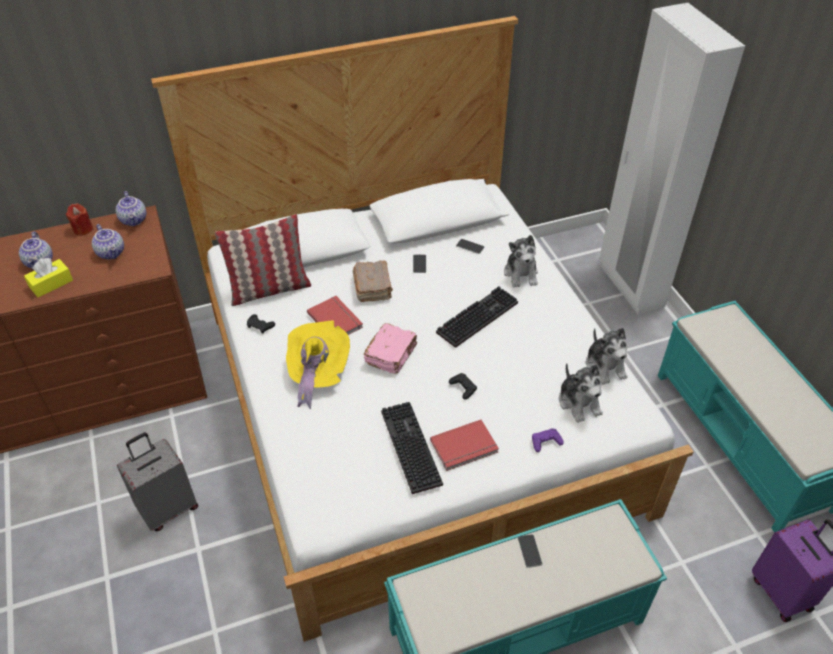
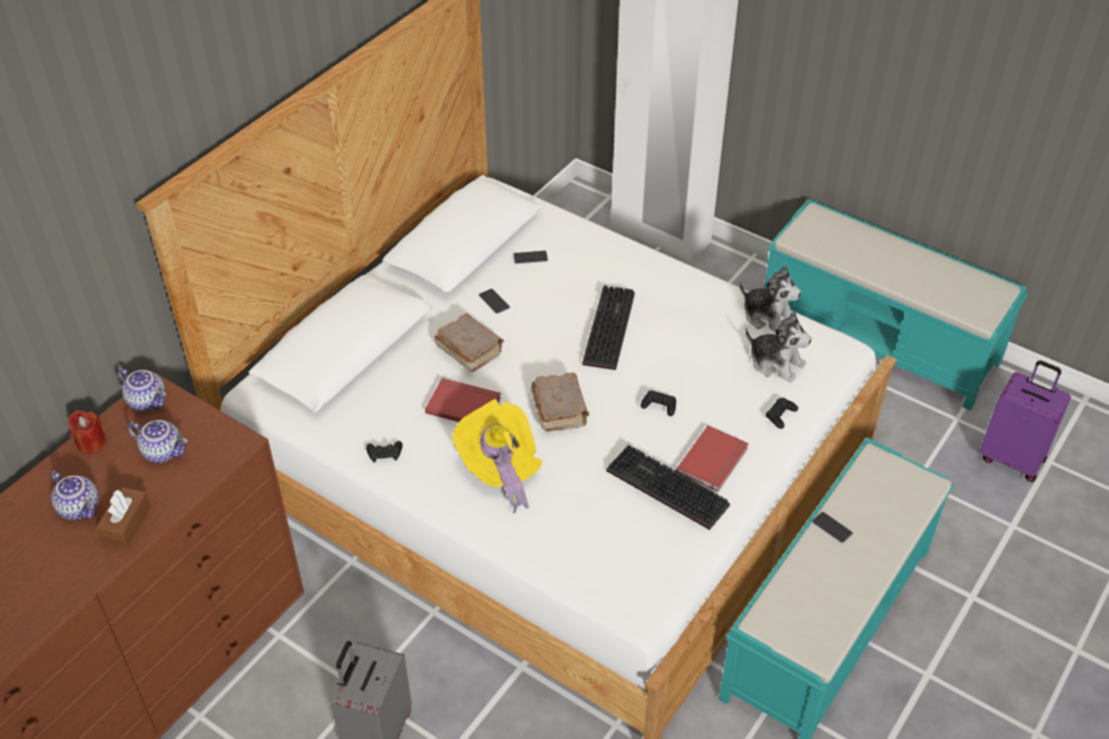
camera: 35 degrees left, 0 degrees up
(51, 284) = (126, 524): yellow tissue box -> brown tissue box
(269, 289) = (352, 409): pillow -> none
(391, 354) = (559, 409): pink book -> brown book
(521, 274) = (608, 262): plush toy -> none
(545, 442) = (780, 415): purple game controller -> black game controller

